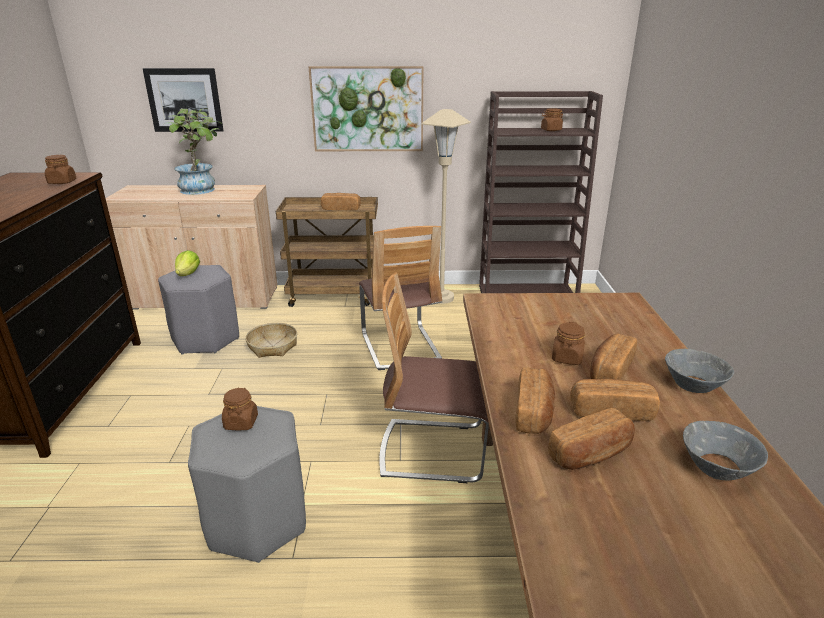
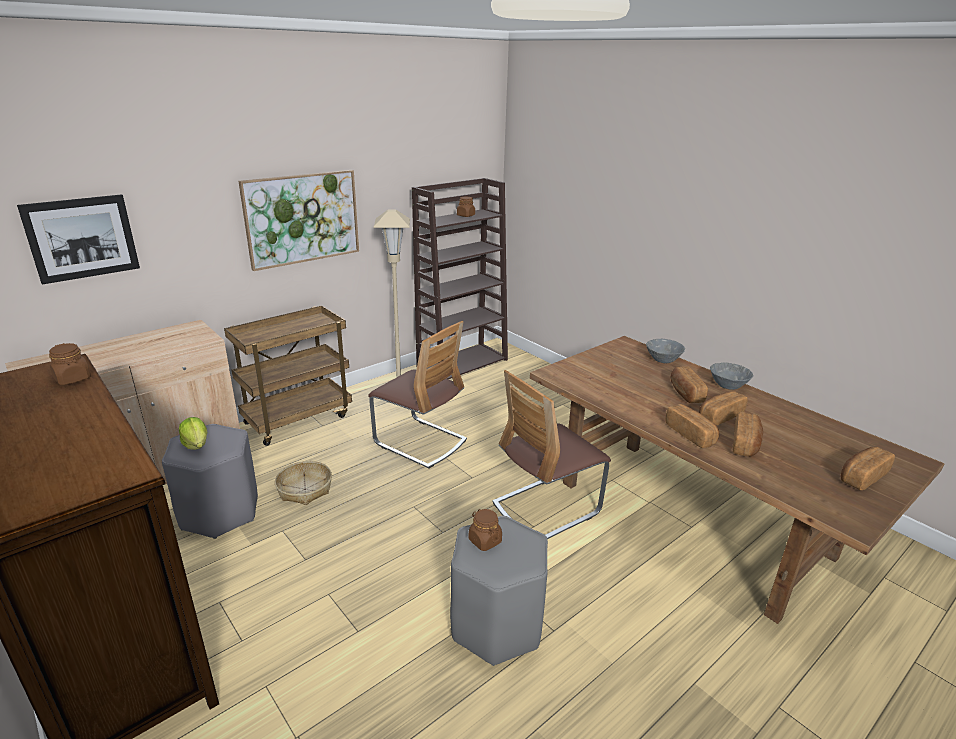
camera: 40 degrees left, 0 degrees up
(203, 190) = (135, 344): potted plant -> none
(341, 209) = (296, 326): bread -> bread (861, 477)
(567, 358) = (655, 394): brown jar -> none
(717, 466) = (793, 424): grey bowl -> grey bowl (663, 359)

